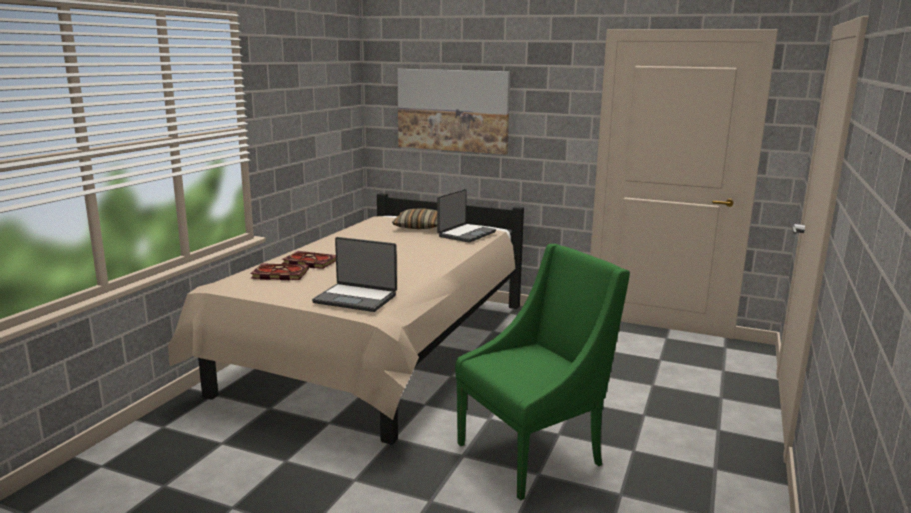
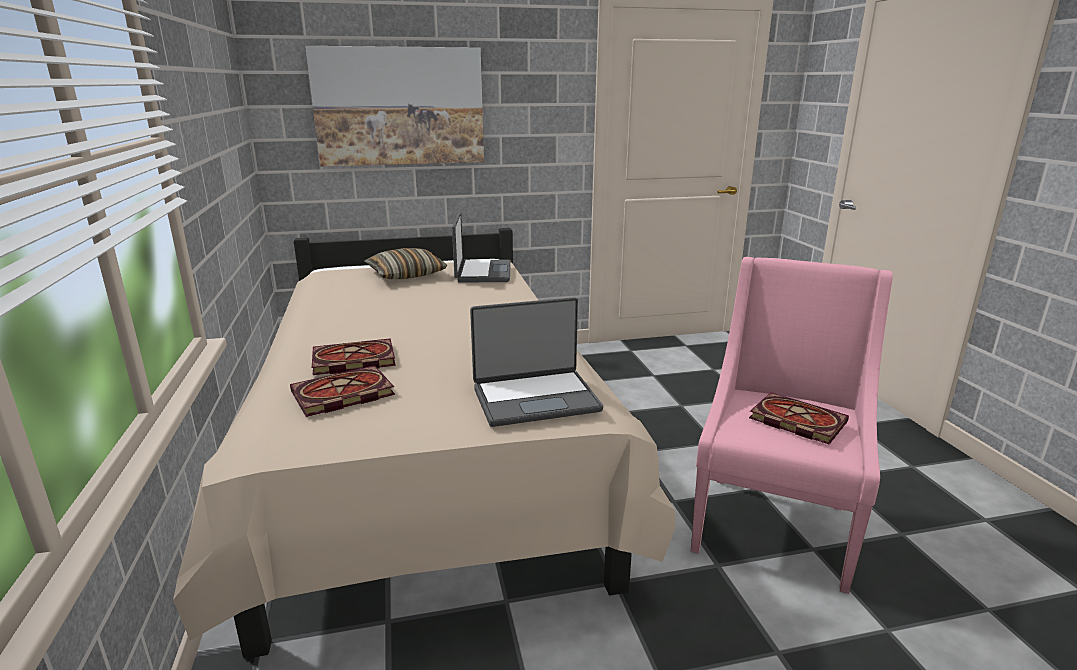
camera: 35 degrees left, 5 degrees up
(528, 365) = (794, 421): none -> book
(533, 453) = (772, 525): green armchair -> pink armchair

